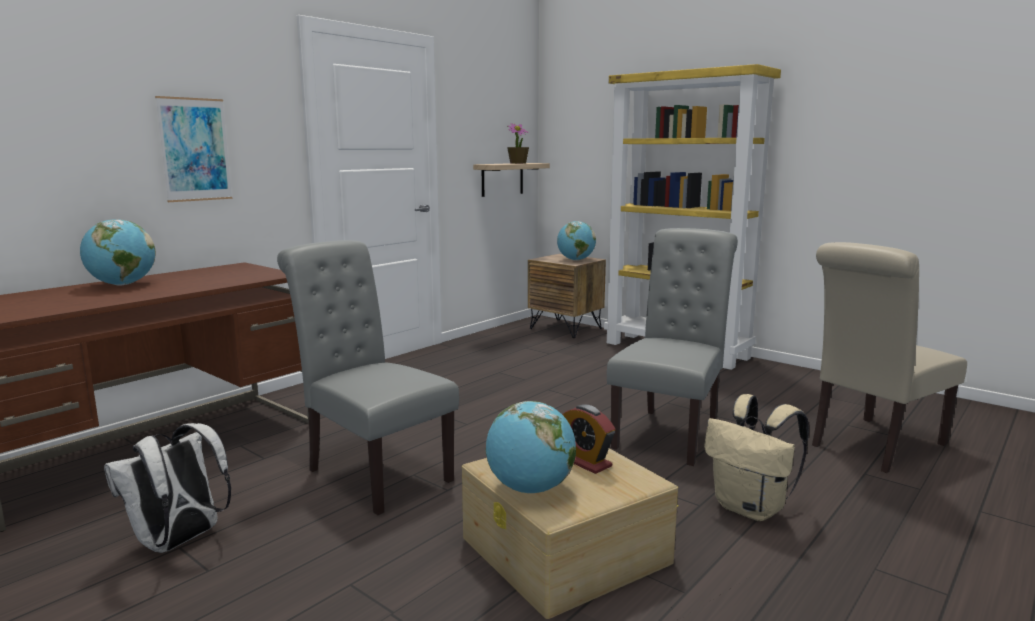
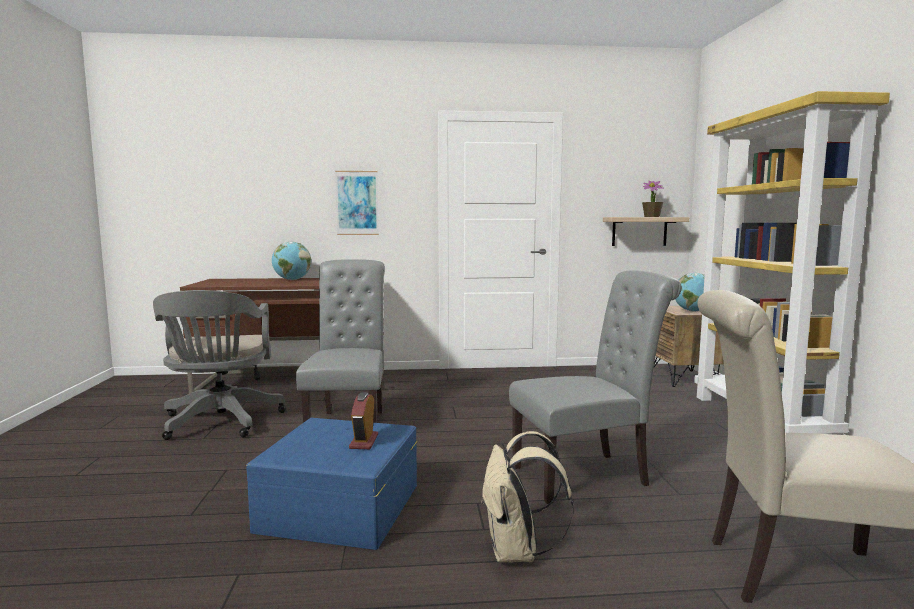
camera: 45 degrees right, 5 degrees down
(179, 542) = (220, 423): white backpack -> grey office chair
(530, 489) = (298, 441): globe -> none
(565, 550) = (339, 507): beige storage box -> blue storage box

